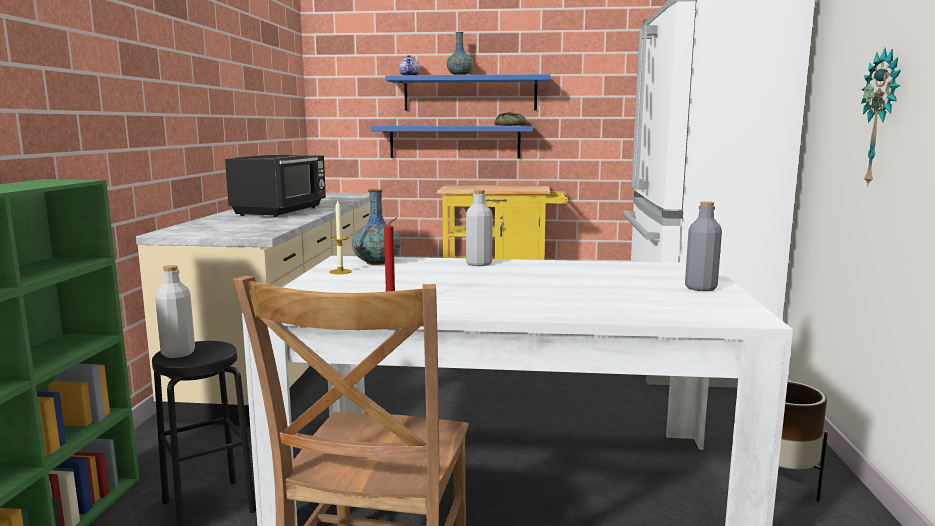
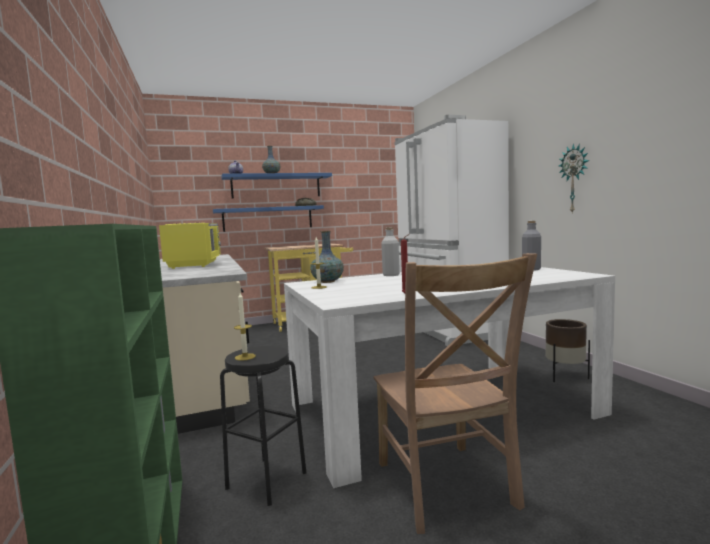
camera: 25 degrees left, 5 degrees down
(178, 353) = (245, 357): grey bottle -> candle
(281, 211) = (195, 264): black microwave -> yellow microwave

